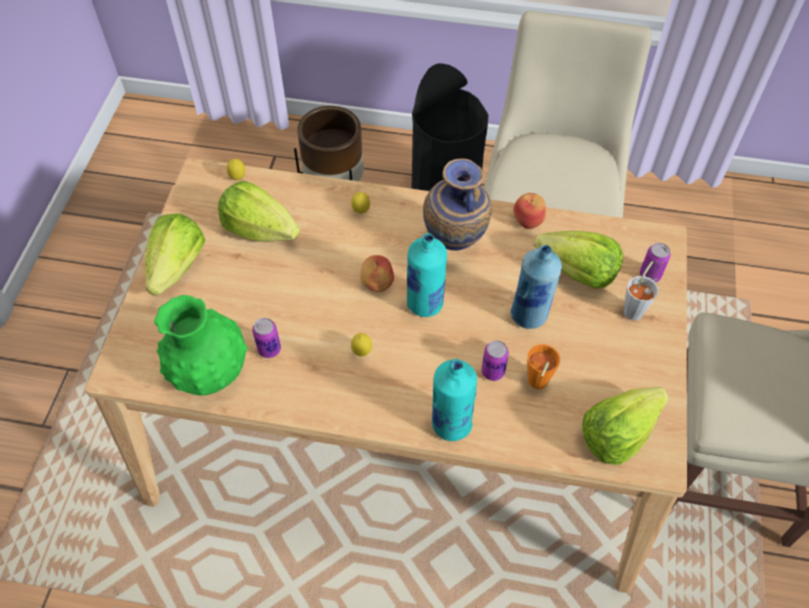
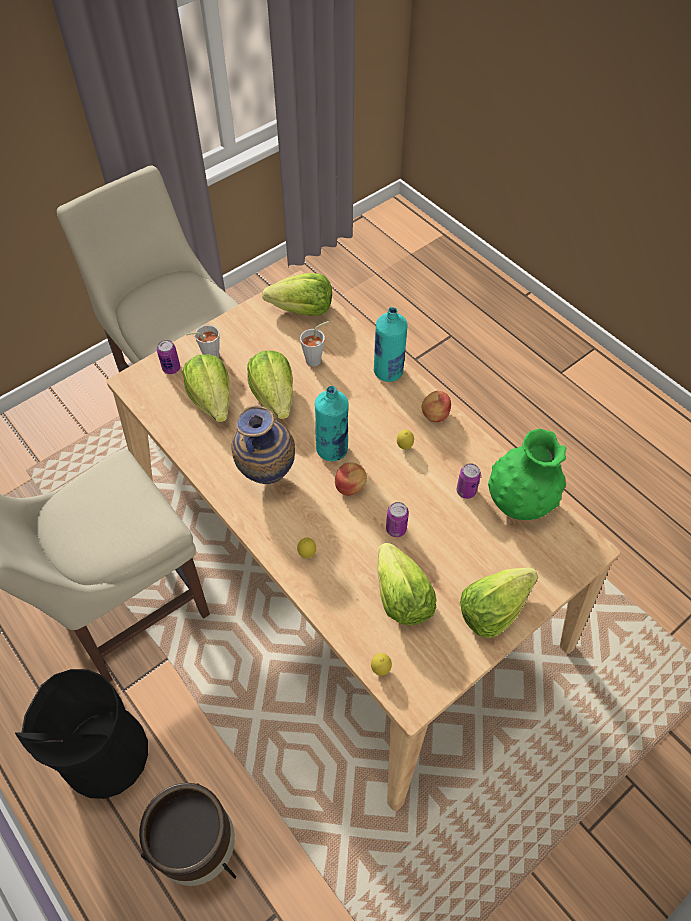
camera: 140 degrees left, 0 degrees up
(493, 371) = (334, 381): can -> can (396, 529)
(528, 220) = (196, 457): apple -> apple (435, 414)
(529, 315) = (274, 396): blue bottle -> lettuce
(536, 384) = (316, 359): orange cup -> grey cup

